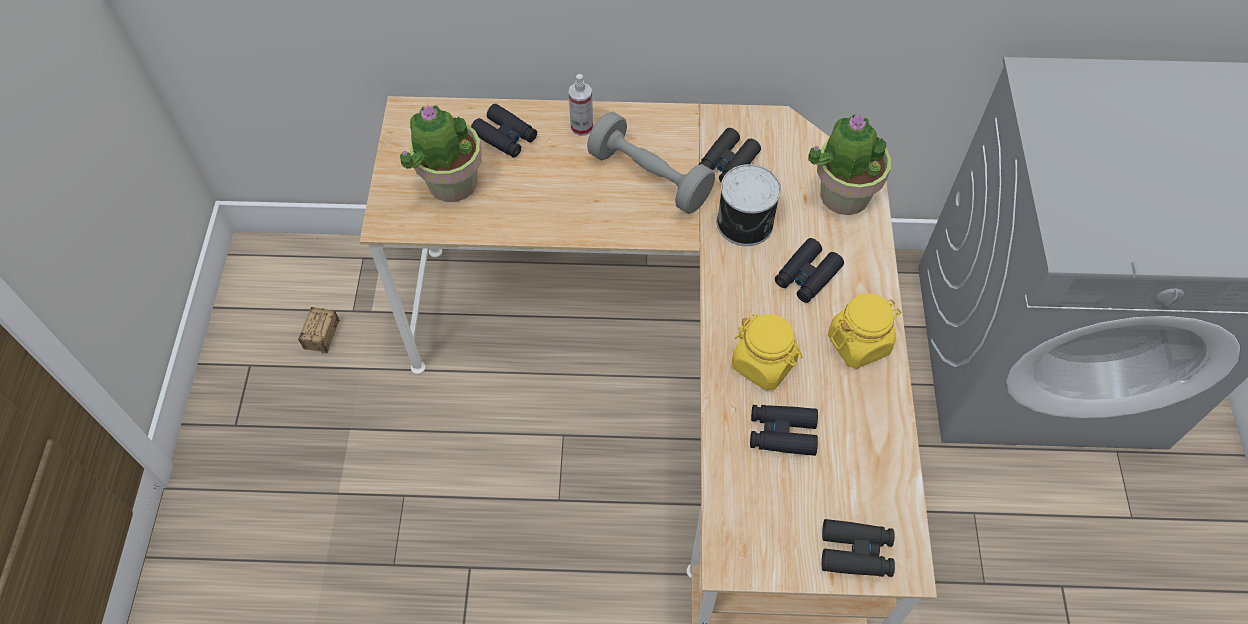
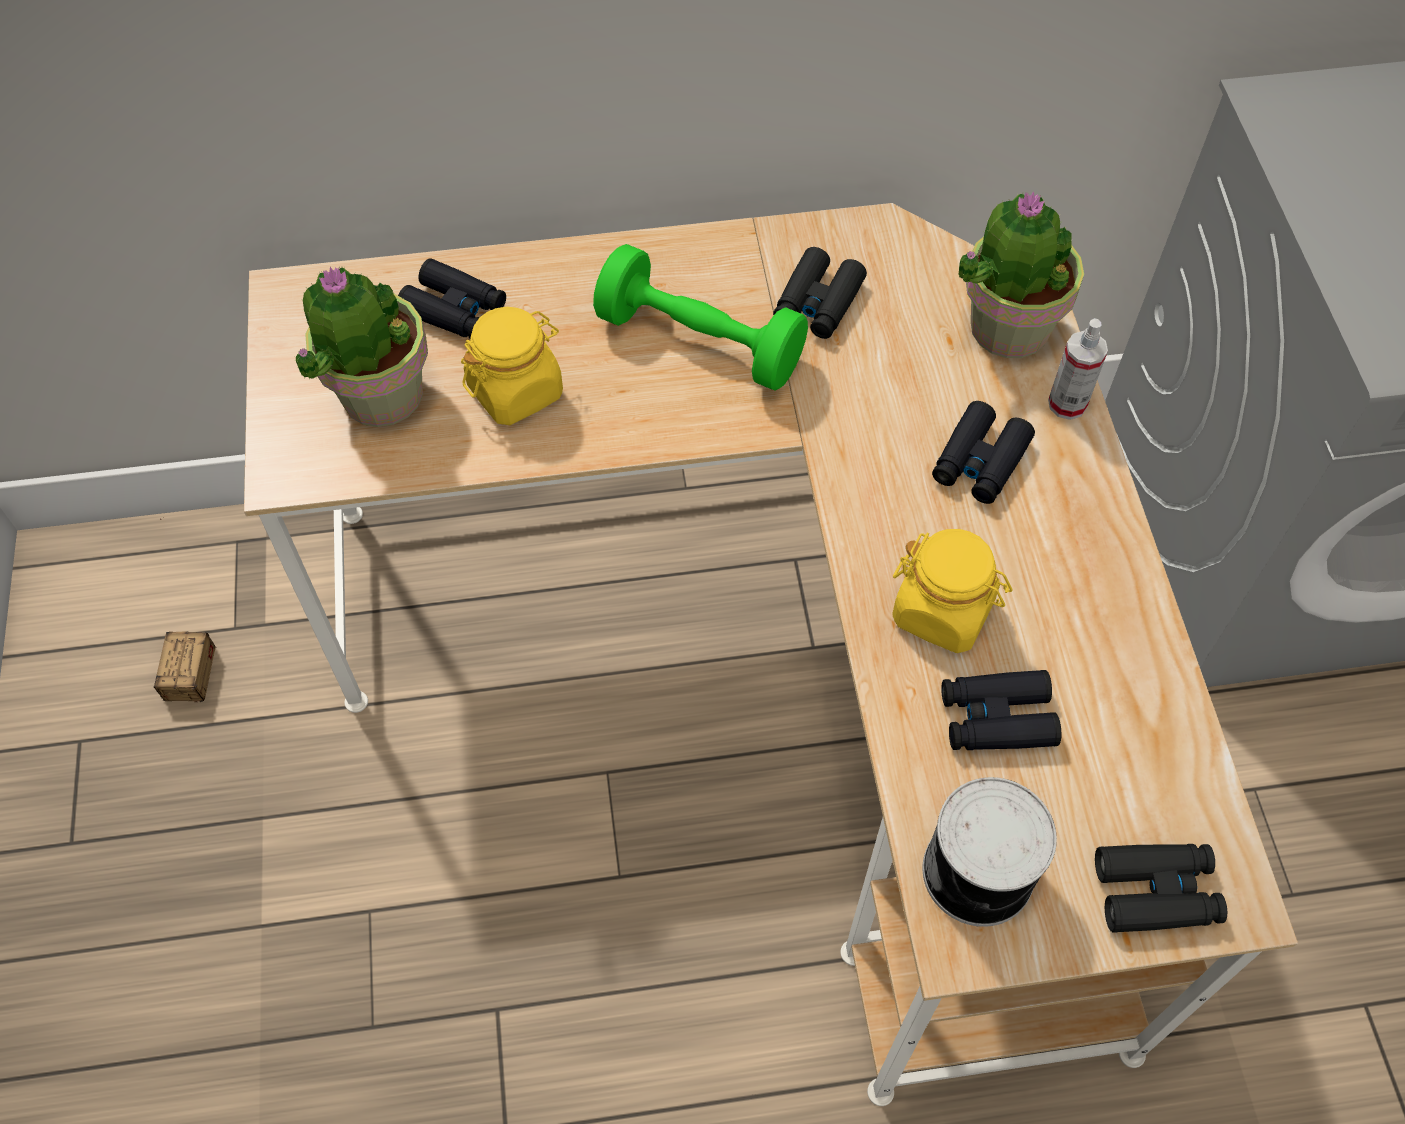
camera: 10 degrees left, 0 degrees up
(582, 127) = (575, 278): spray bottle -> spray bottle (1067, 404)
(650, 177) = (700, 342): grey dumbbell -> green dumbbell
(746, 223) = (867, 393): can -> can (981, 873)
(859, 343) = (1084, 555): yellow jar -> yellow jar (516, 390)

